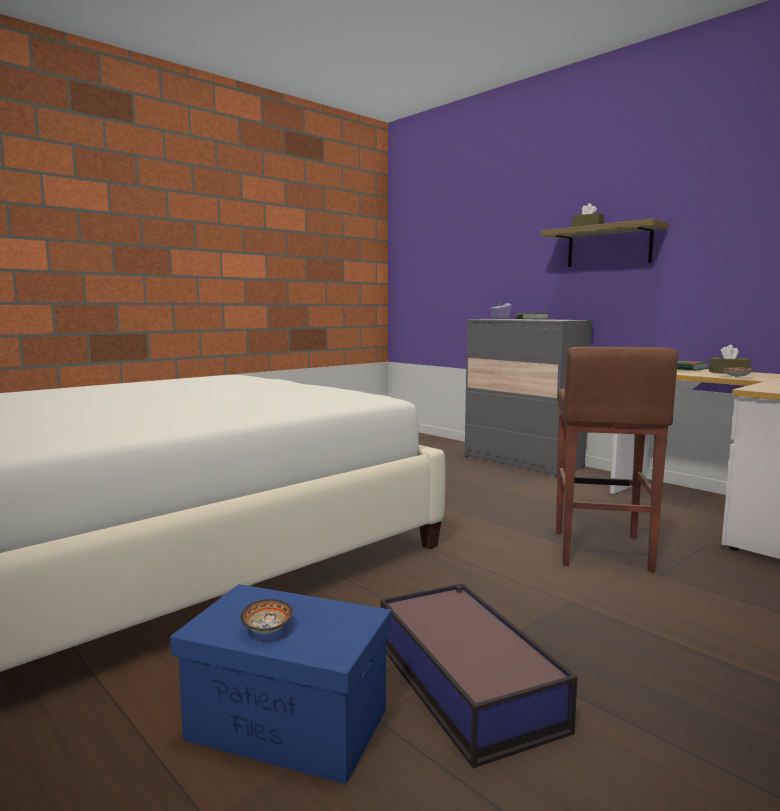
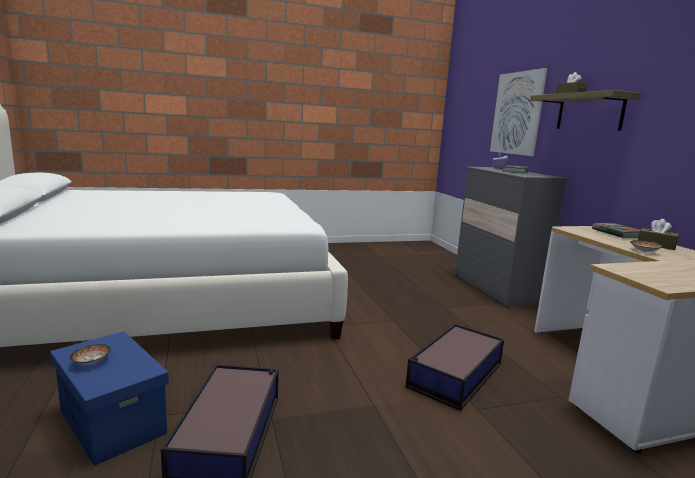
camera: 25 degrees right, 5 degrees up
(507, 254) = (517, 113): none -> picture
(600, 551) = (454, 375): brown stool -> storage box

